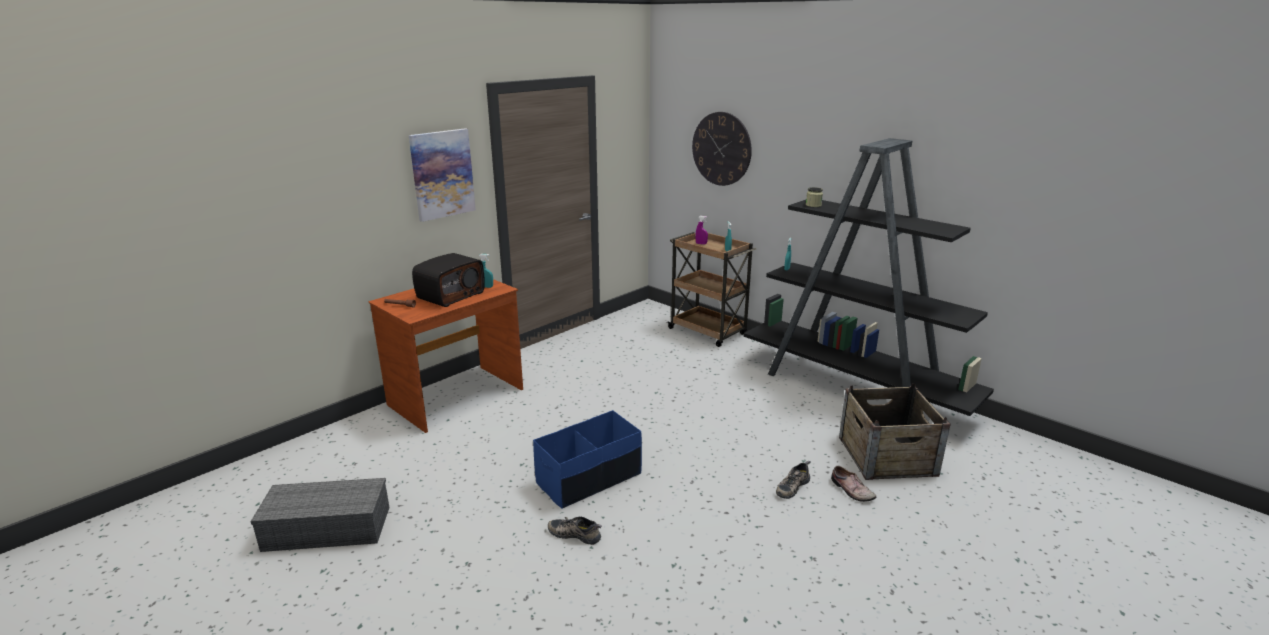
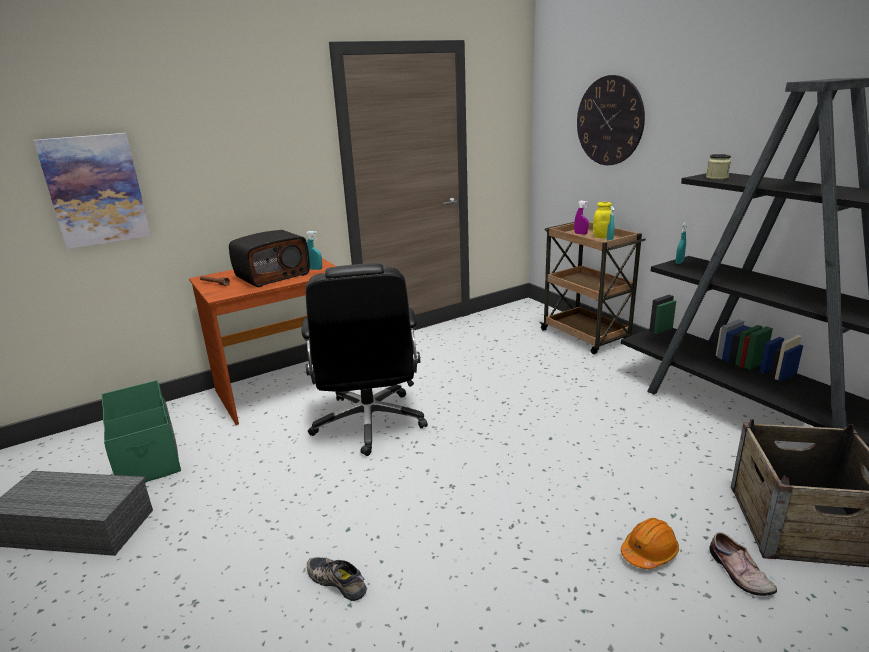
camera: 15 degrees right, 0 degrees up
(353, 465) = (147, 454): none -> green storage box
(442, 174) = (276, 143): picture -> picture (95, 190)
(548, 419) = (369, 423): none -> black office chair
(589, 478) = (386, 504): blue storage box -> none
(719, 246) = (601, 237): none -> yellow jar
(792, 486) = (649, 552): shoe -> orange hard hat

